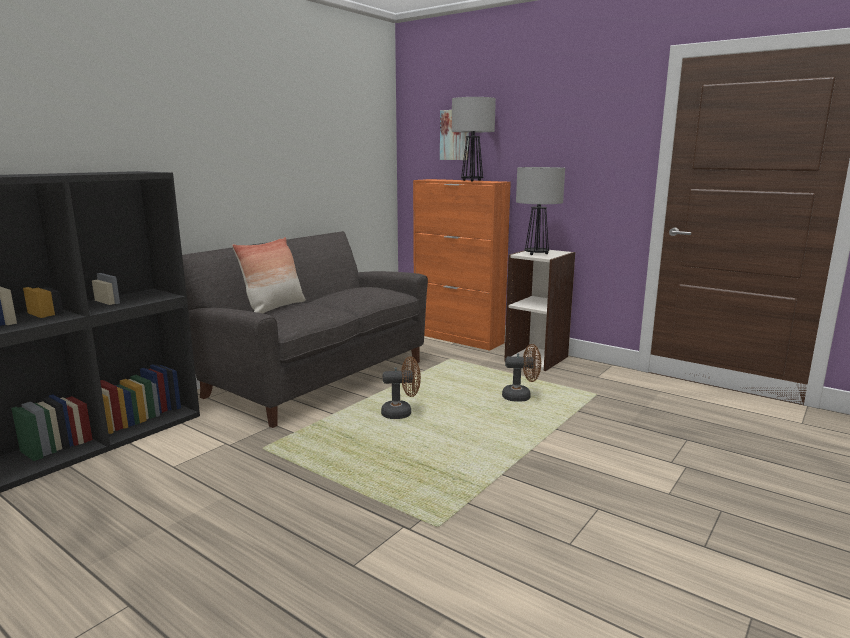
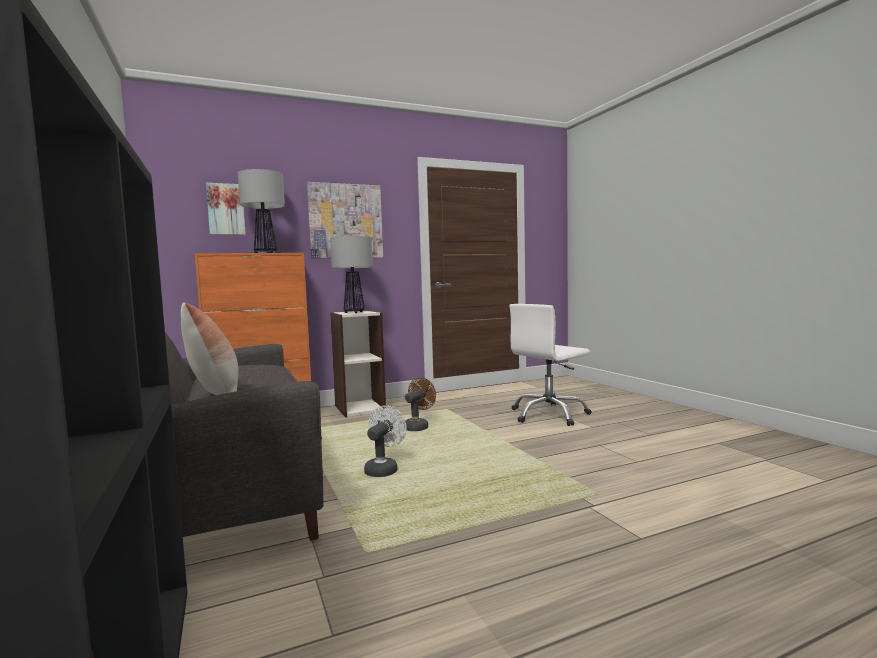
camera: 60 degrees left, 10 degrees down
(401, 413) = (383, 469): brown fan -> white fan
(563, 143) = (345, 221): none -> picture
(674, 455) = (549, 415): none -> white office chair

